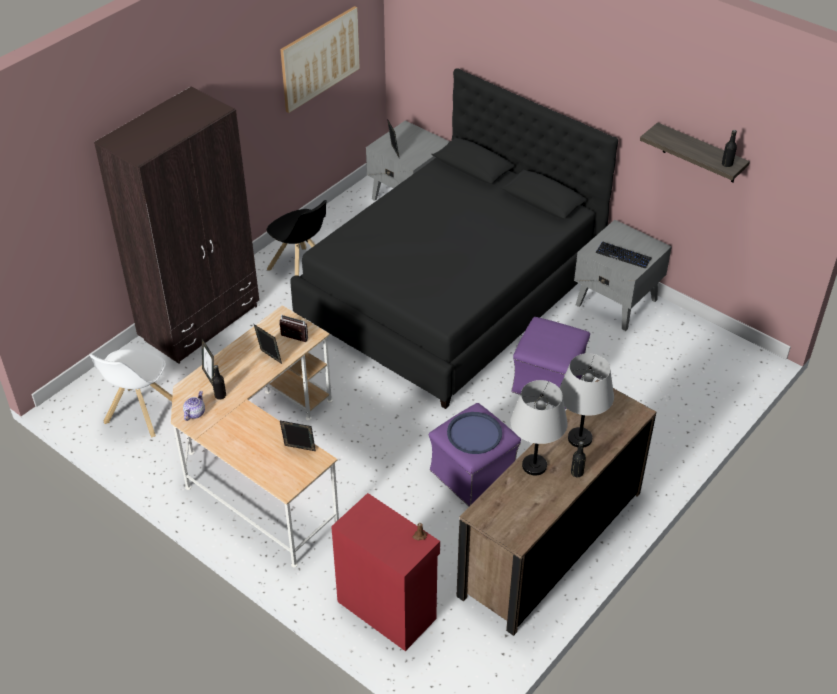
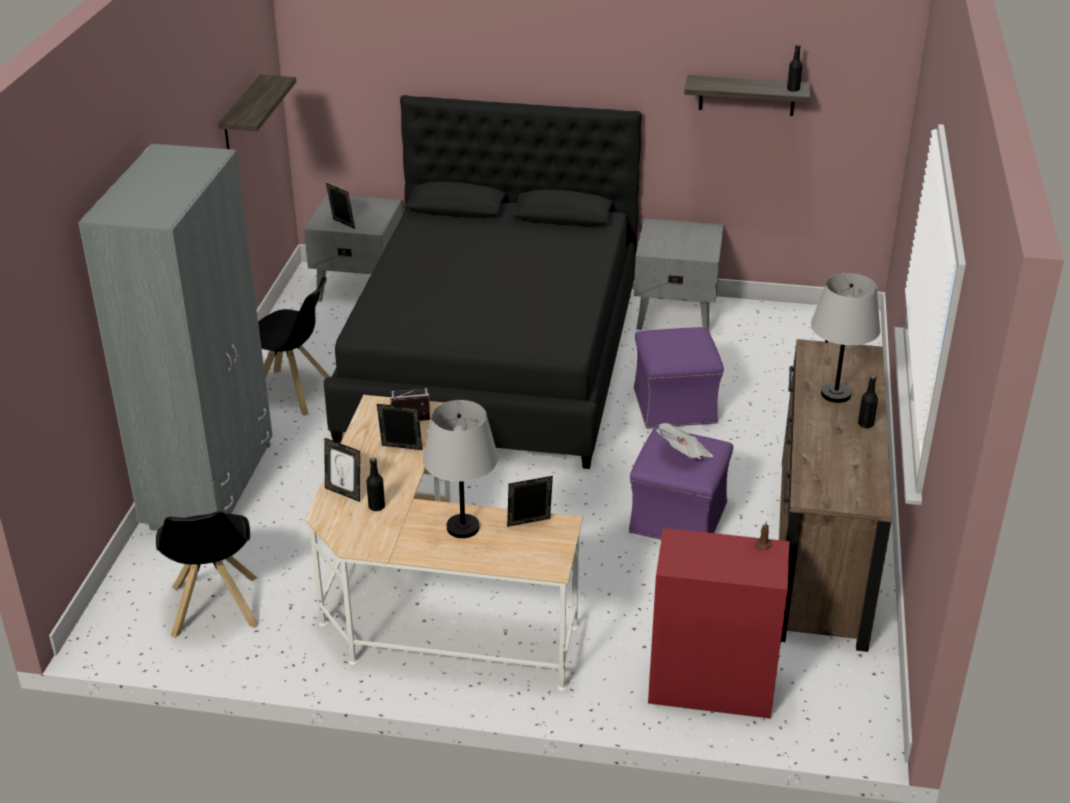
camera: 30 degrees left, 10 degrees down
(139, 413) = (214, 608): white chair -> black chair
(194, 413) = (361, 535): teapot -> none
(200, 322) = (210, 486): brown wardrobe -> grey wardrobe
(320, 58) = (241, 115): picture -> shelf
(474, 433) = (684, 454): blue tray -> newspaper
(534, 465) = (817, 433): grey table lamp -> grey table lamp (463, 527)
(623, 256) = (685, 245): keyboard -> none

